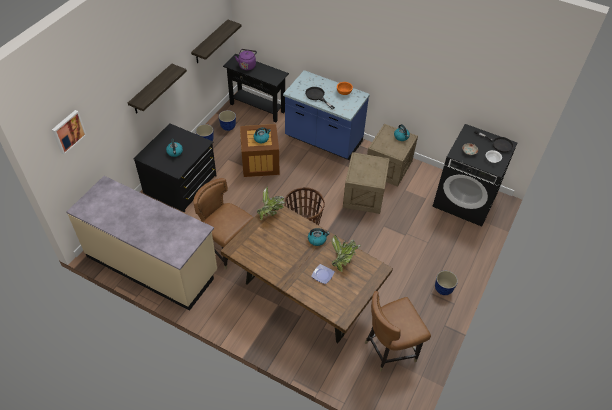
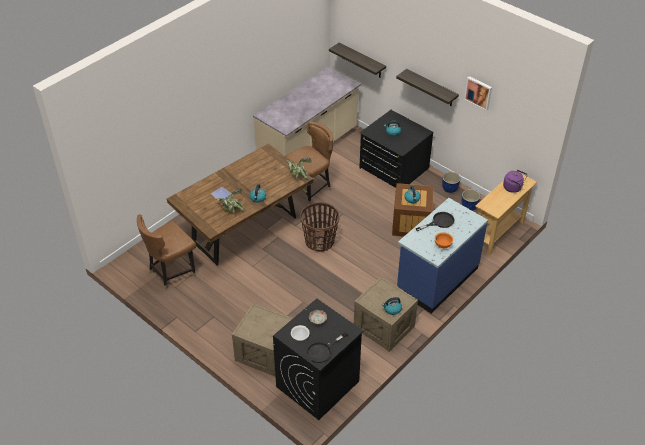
camera: 105 degrees right, 5 degrees down
(68, 131) = (356, 27): picture -> picture (478, 92)
(210, 42) = (510, 133): shelf -> shelf (362, 60)
(257, 108) = (498, 233): black console table -> beige console table
(364, 195) = (348, 296): crate -> crate (266, 353)
(389, 349) = (171, 273): brown chair -> brown chair turned 120 degrees counterclockwise
(443, 289) = (213, 327): planter -> none

